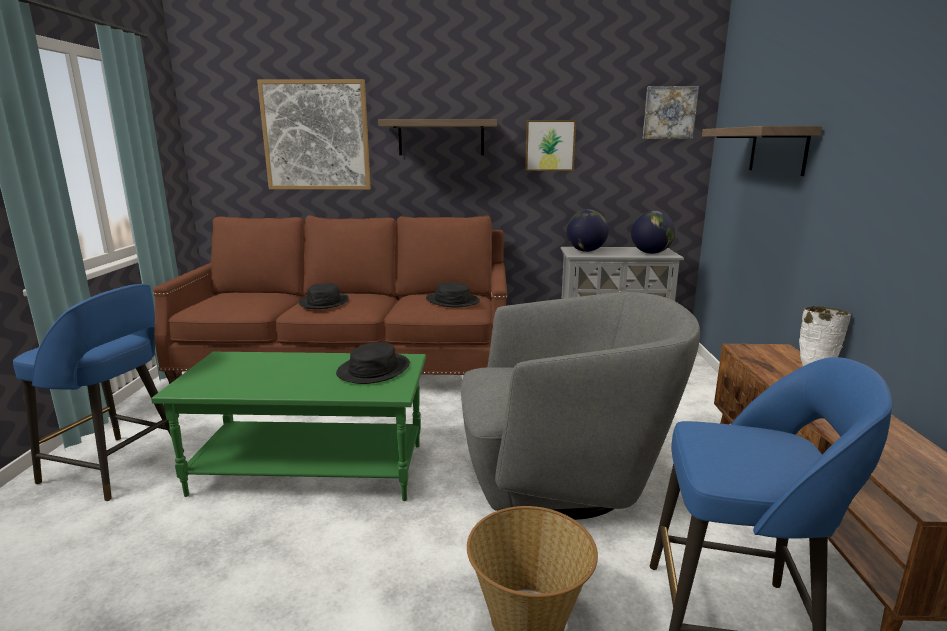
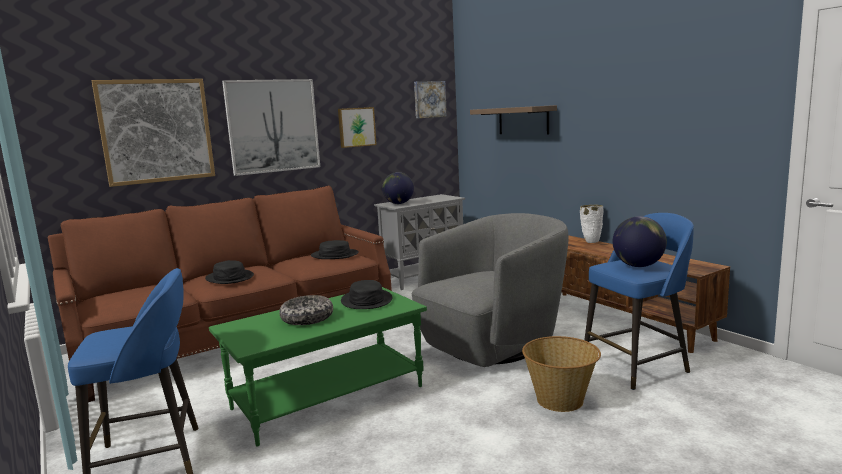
camera: 35 degrees left, 5 degrees down
(286, 372) = (307, 318): none -> bowl
(441, 138) = (273, 126): shelf -> picture
(650, 253) = (441, 198): globe -> globe (638, 266)

